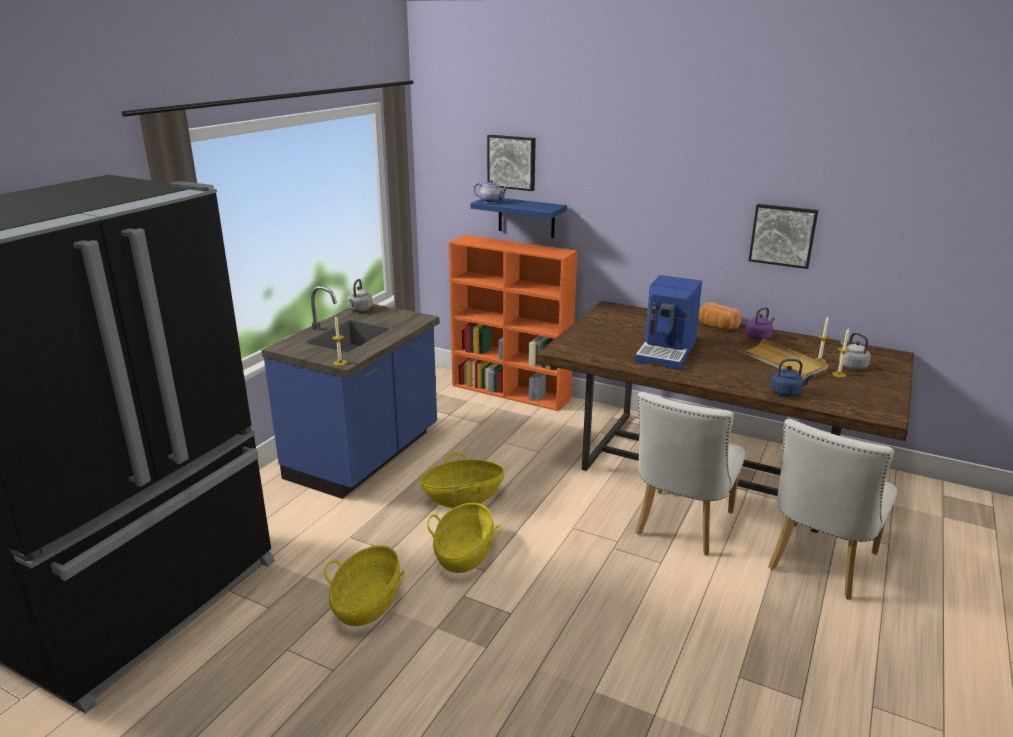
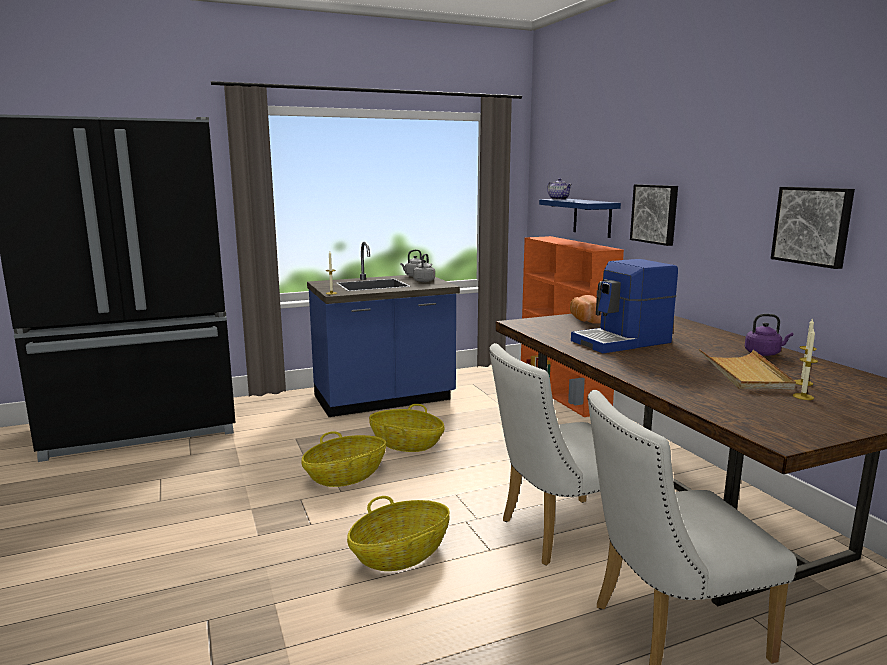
camera: 40 degrees right, 10 degrees down
(367, 603) = (240, 476): basket -> basket (400, 554)
(512, 162) = (585, 163): picture -> picture (655, 214)
(716, 326) = (728, 338): bread -> bread (585, 320)
(787, 392) = (688, 392): blue kettle -> none
(851, 366) = (843, 395): grey kettle -> grey kettle (424, 281)

